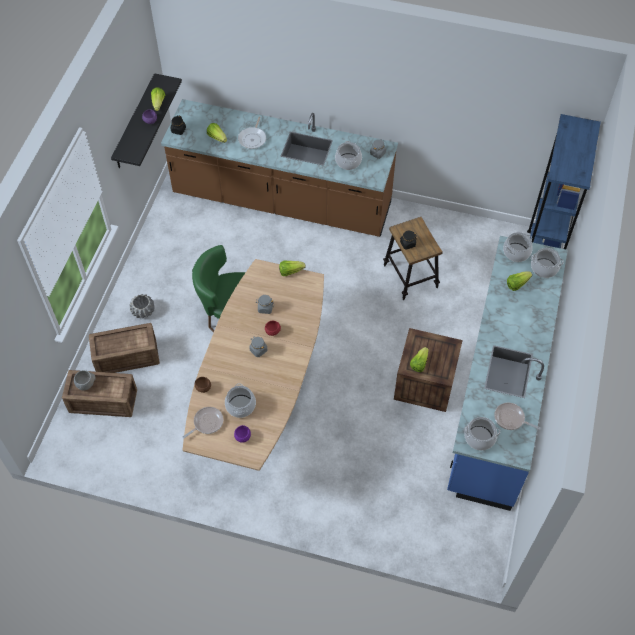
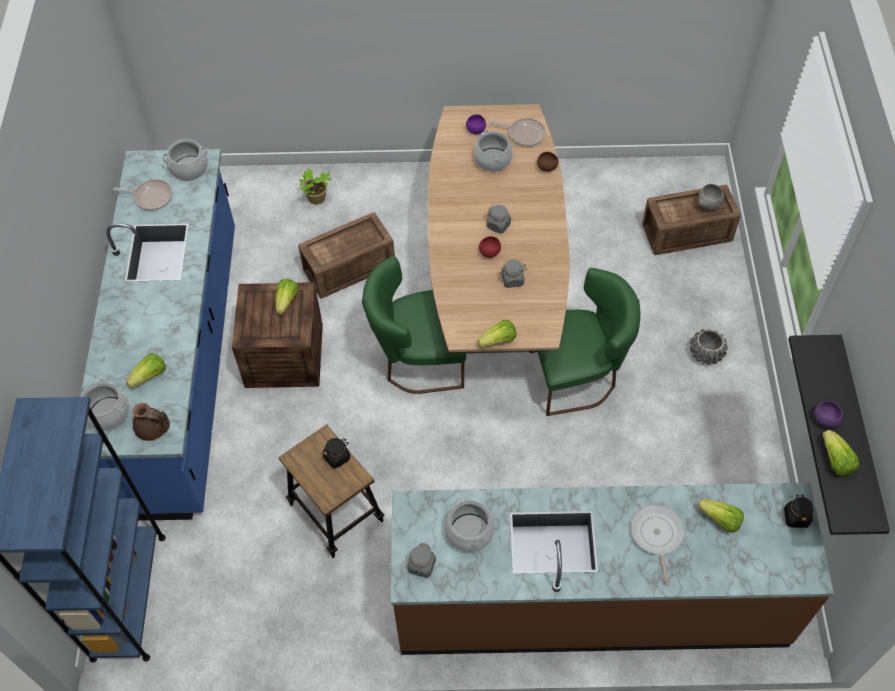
camera: 165 degrees right, 0 degrees up
(125, 356) = (692, 290): crate -> crate (351, 268)
(206, 423) = (524, 134): frying pan -> frying pan turned 105 degrees counterclockwise
(334, 355) = (418, 361): none -> green chair
(375, 511) = (316, 199): none -> potted plant
(516, 252) = (153, 430): cooking pot -> brown teapot

